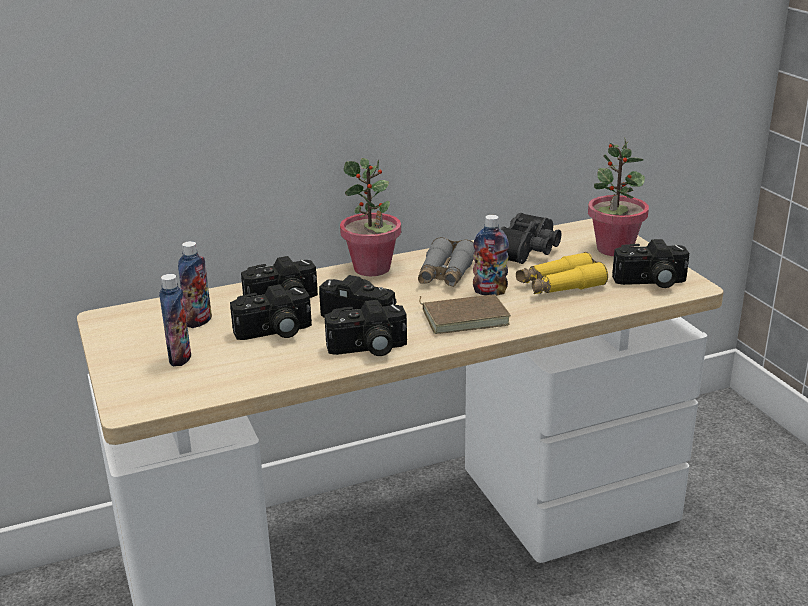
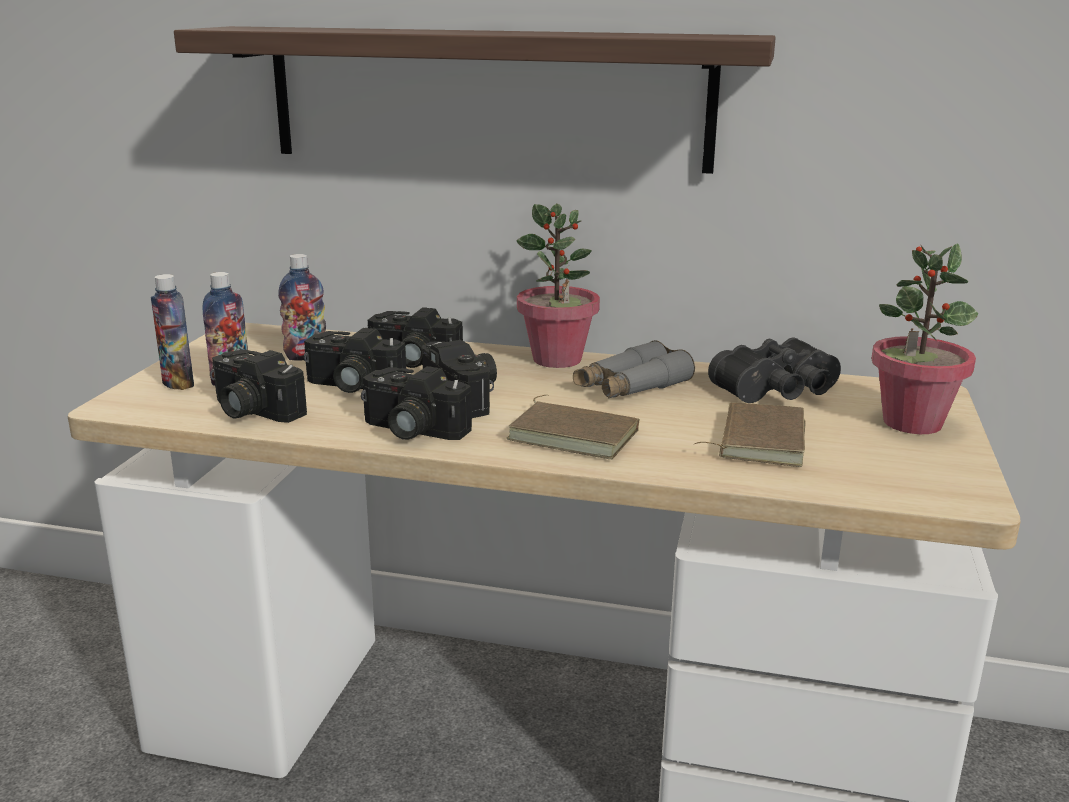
camera: 35 degrees right, 5 degrees down
(287, 87) = (487, 98): none -> shelf
(489, 291) = (653, 419): bottle -> bottle (178, 383)
(560, 285) = (758, 440): yellow binoculars -> brown book
(650, 282) = (905, 475): camera -> camera (251, 411)

